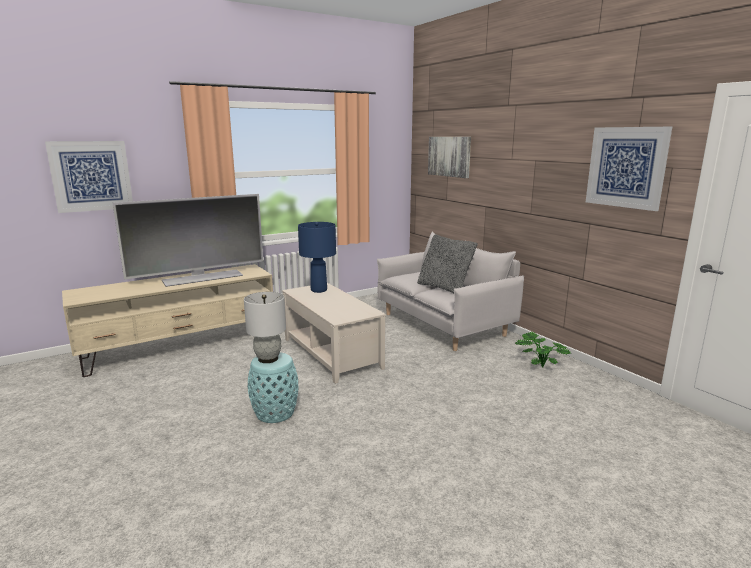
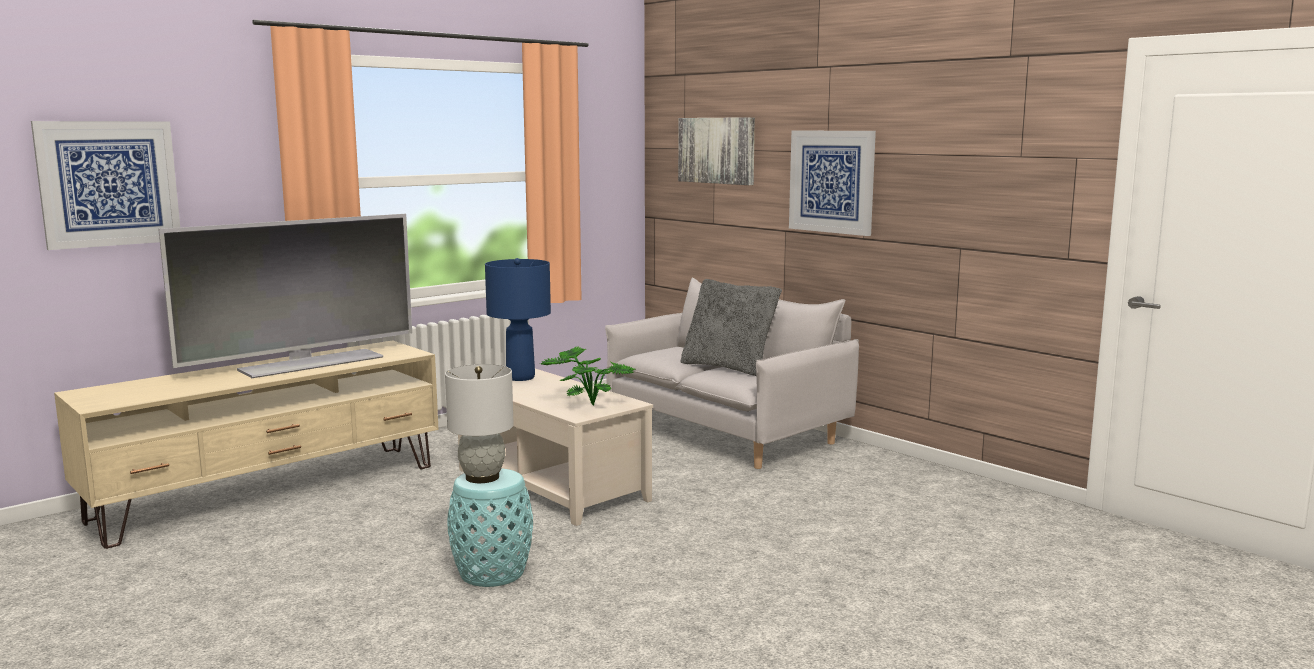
camera: 10 degrees left, 5 degrees down
(540, 366) = (900, 480): potted plant -> potted plant (590, 403)
(626, 167) = (1010, 159): picture -> picture (831, 181)

